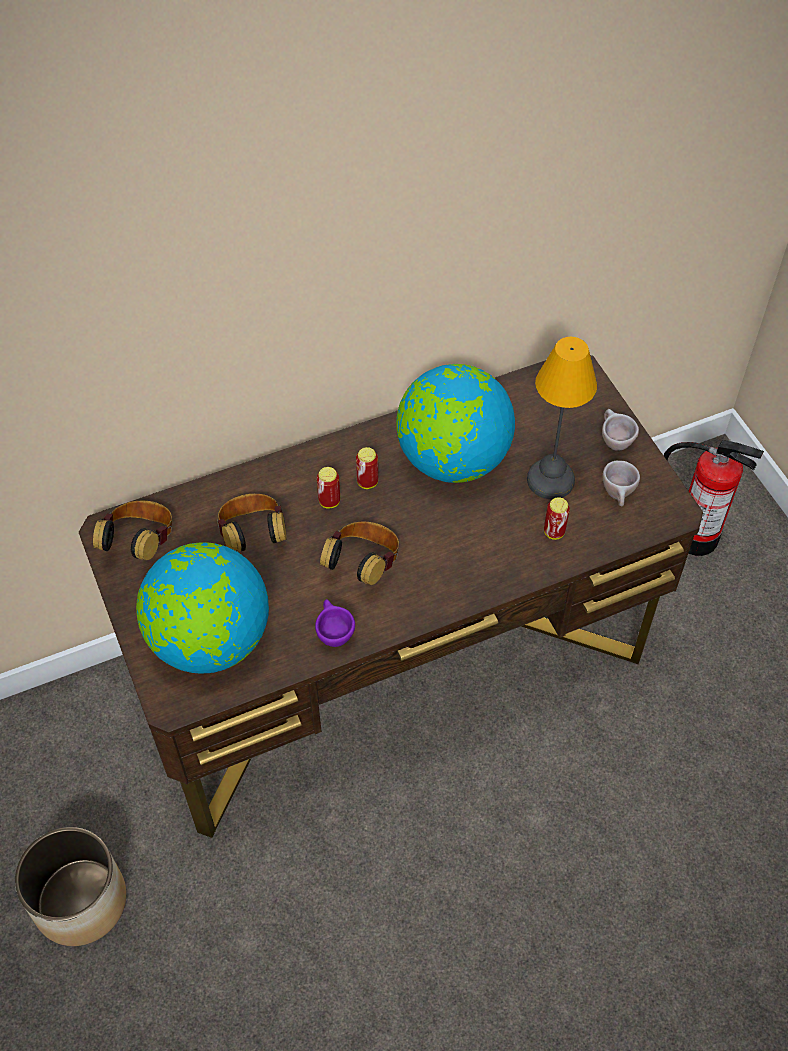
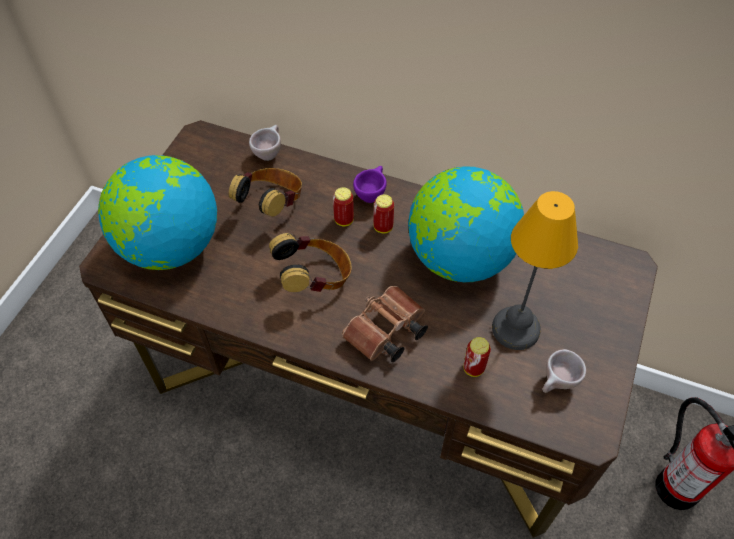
camera: 45 degrees right, 0 degrees up
(79, 901) = (64, 364): planter -> none
(141, 543) = (206, 158): headphones -> none
(333, 634) = (242, 306): purple cup -> purple cup (371, 194)
(466, 561) = (385, 334): none -> brown binoculars
(613, 441) = (600, 340): beige cup -> beige cup (269, 153)

